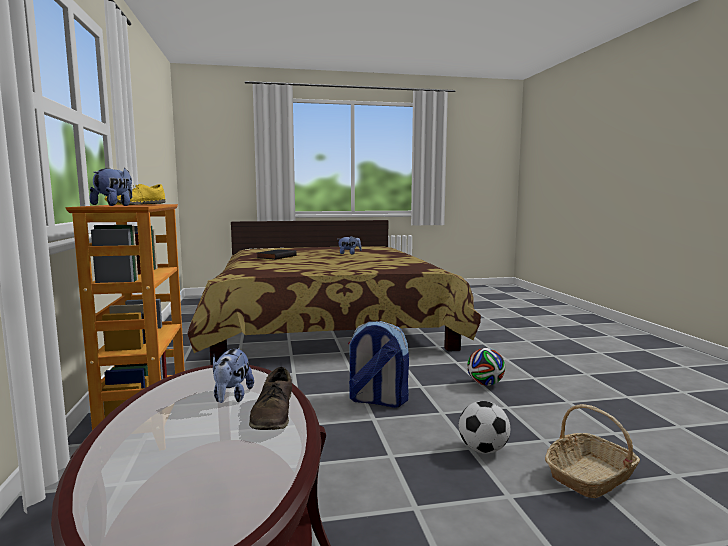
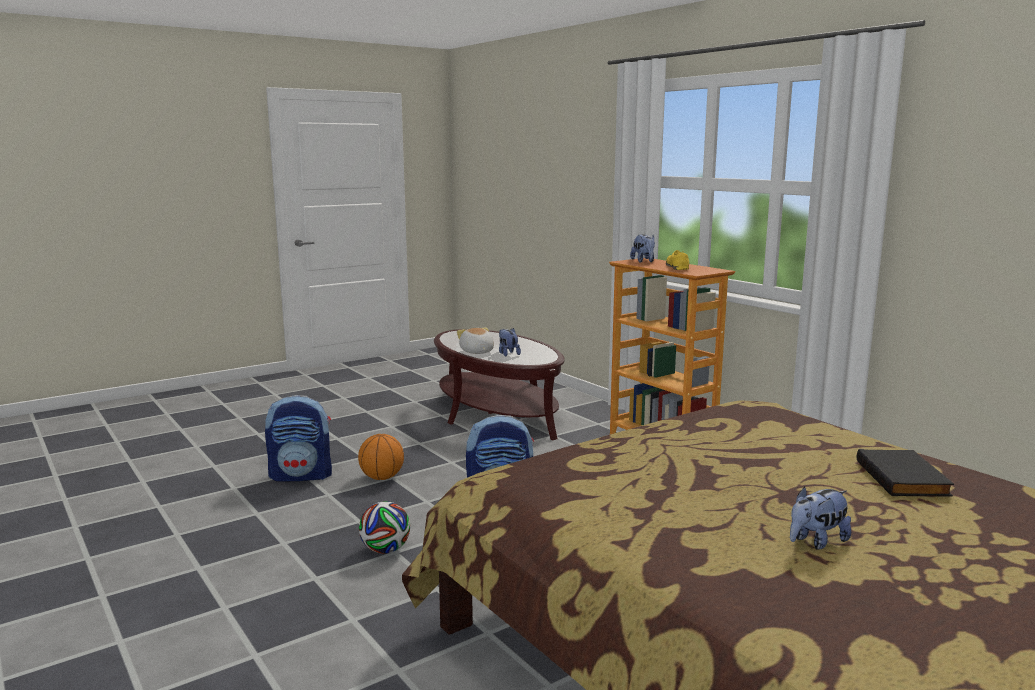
camera: 155 degrees right, 5 degrees up
(273, 414) = (476, 352): brown shoe -> plush toy
(483, 450) = (382, 478): football -> basketball
(590, 477) = (302, 475): basket -> backpack

